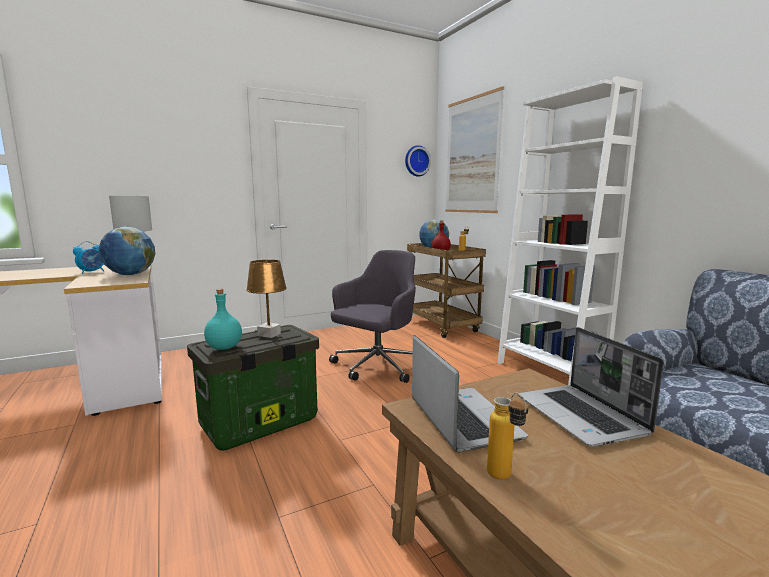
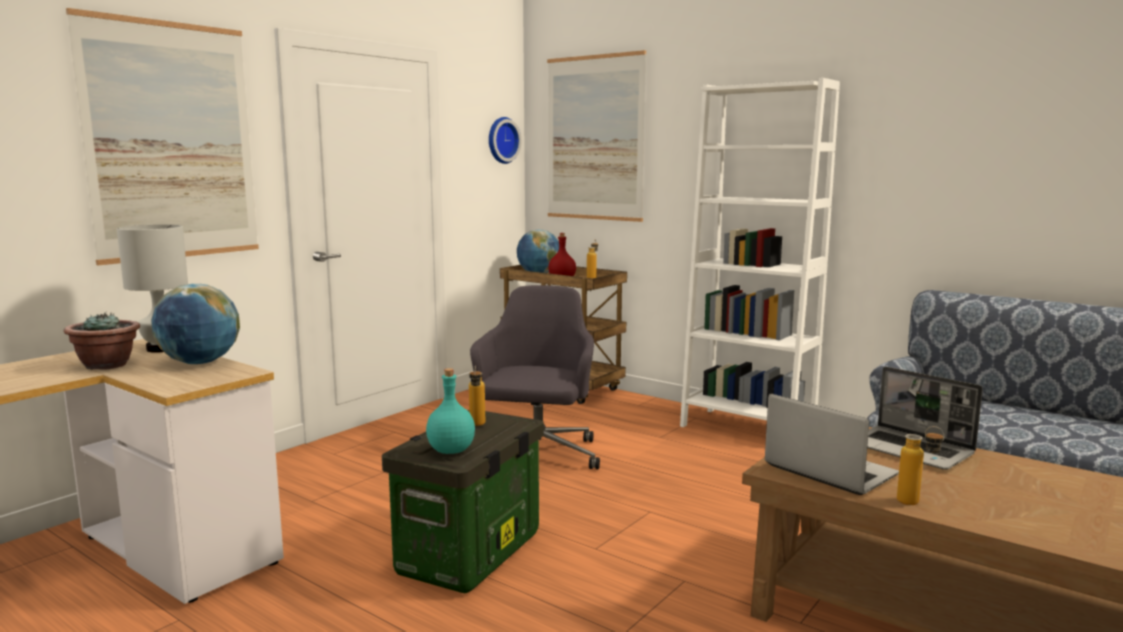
camera: 25 degrees left, 0 degrees up
(92, 272) = (107, 365): alarm clock -> potted plant
(176, 153) = (171, 141): none -> picture
(269, 334) = (477, 426): brown table lamp -> bottle

